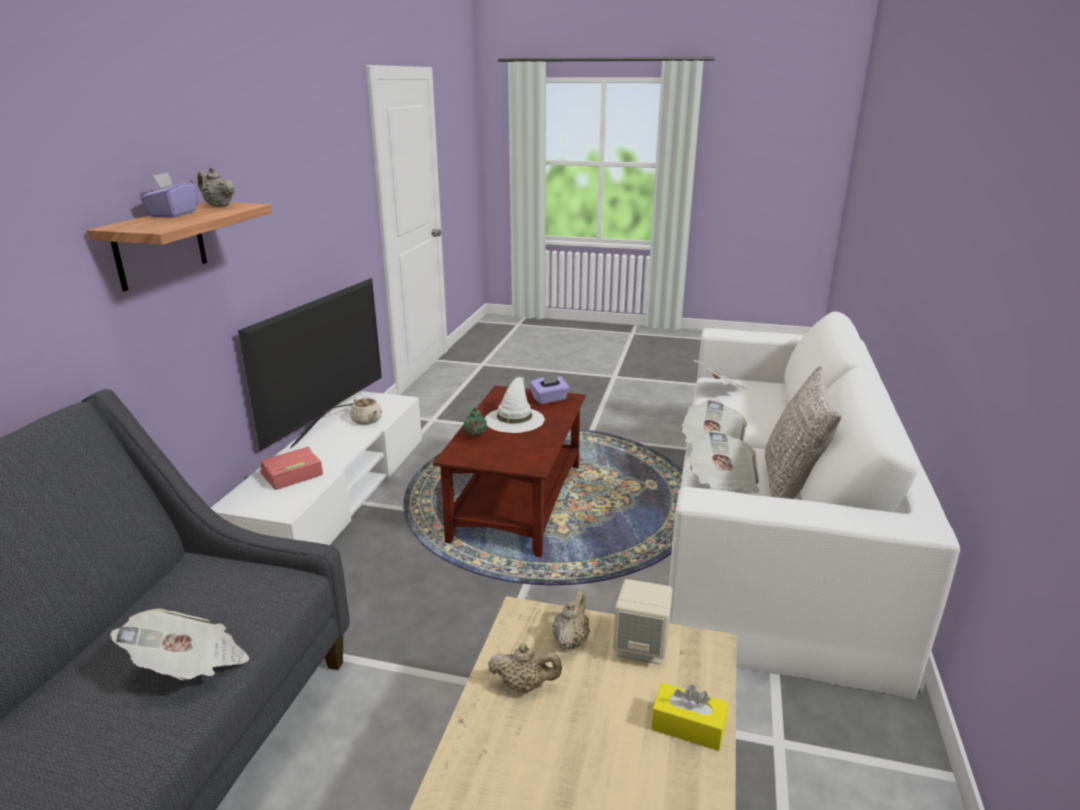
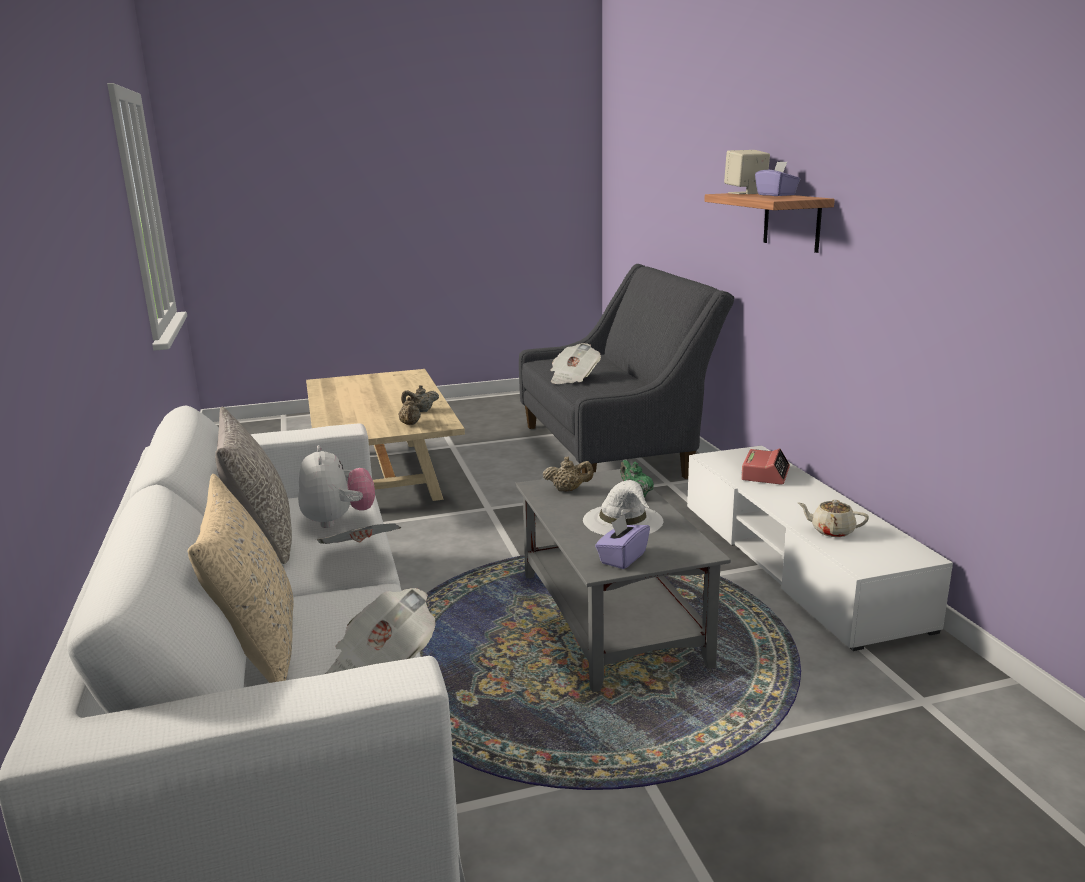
camera: 150 degrees right, 5 degrees down
(218, 205) = (797, 198): beige teapot -> beige teapot (568, 490)
(327, 423) = (859, 516): television -> none
(518, 503) = (609, 617): brown coffee table -> grey coffee table
(641, 646) = (369, 430): beige speaker -> beige speaker (745, 193)
(688, 726) = (334, 418): yellow tissue box -> none
(722, 484) = (338, 520): newspaper -> plush toy
(782, 412) = (257, 643): none -> beige pillow

